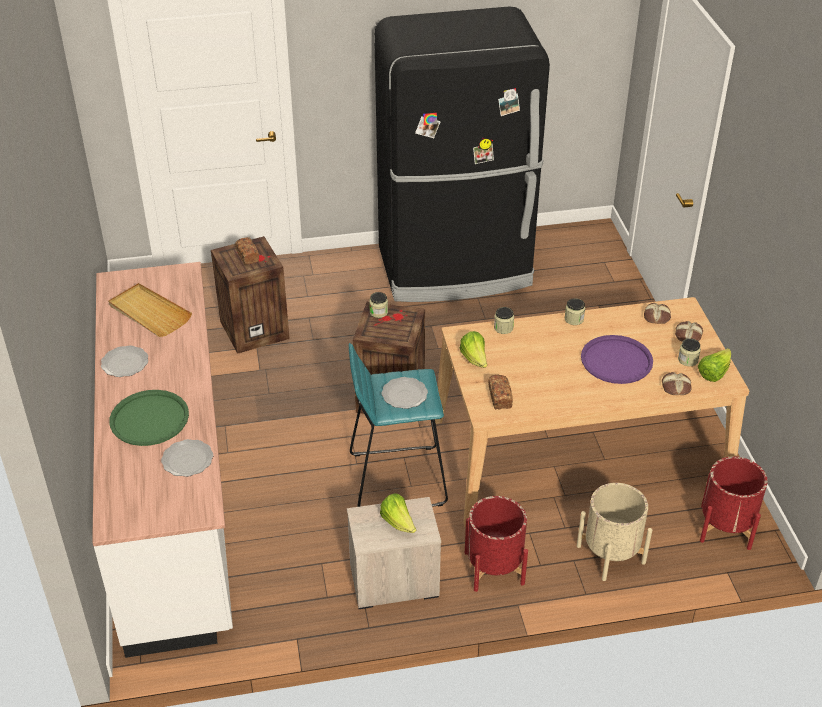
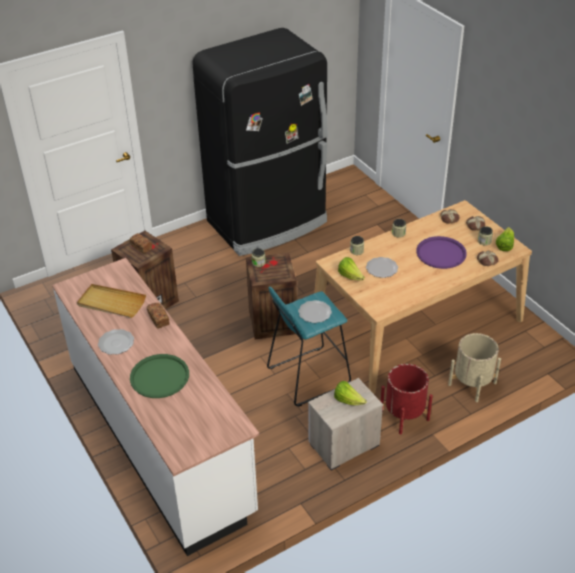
camera: 20 degrees left, 0 degrees up
(187, 460) = (205, 397): plate -> plate (382, 269)
(500, 398) = (382, 297): bread -> bread (158, 319)
(725, 527) = (531, 345): red planter -> none

